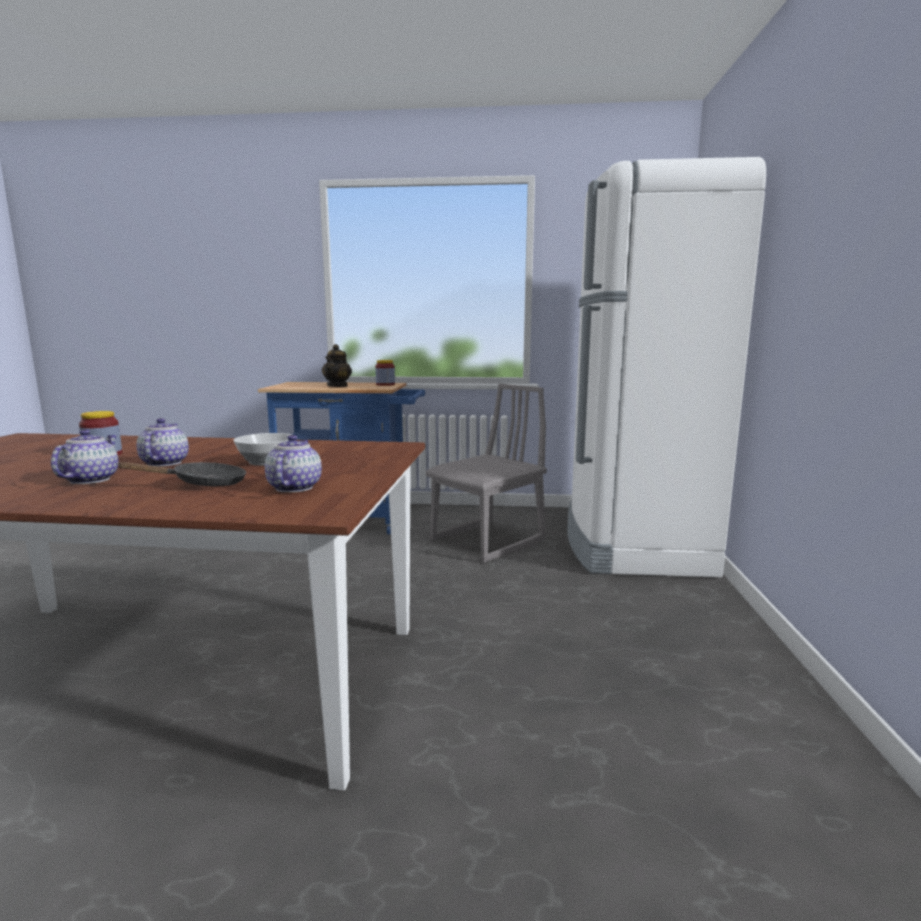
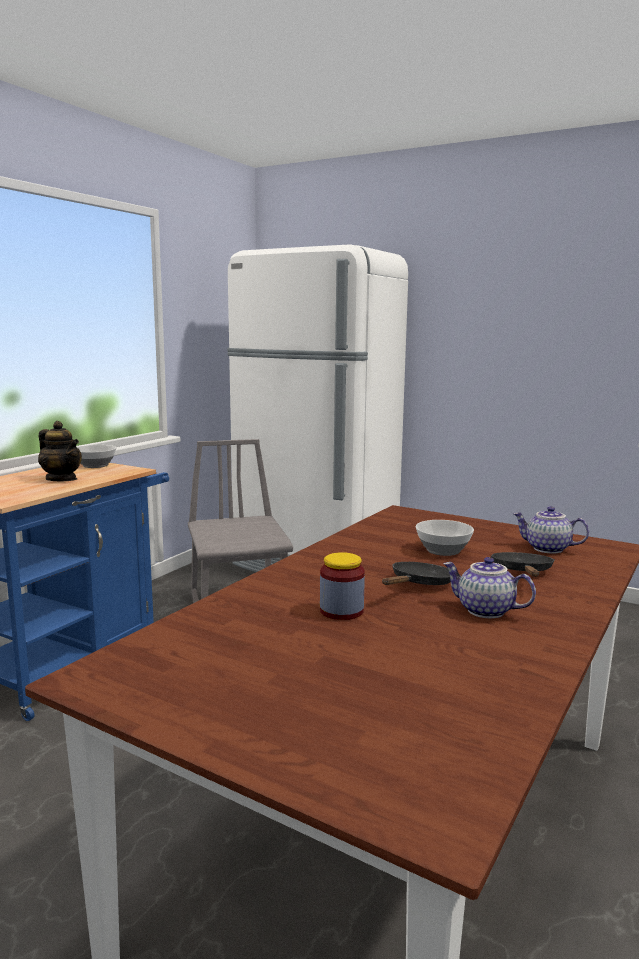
camera: 65 degrees left, 0 degrees up
(164, 463) = (419, 584): teapot -> black frying pan
(385, 384) = (94, 465): jar -> bowl

